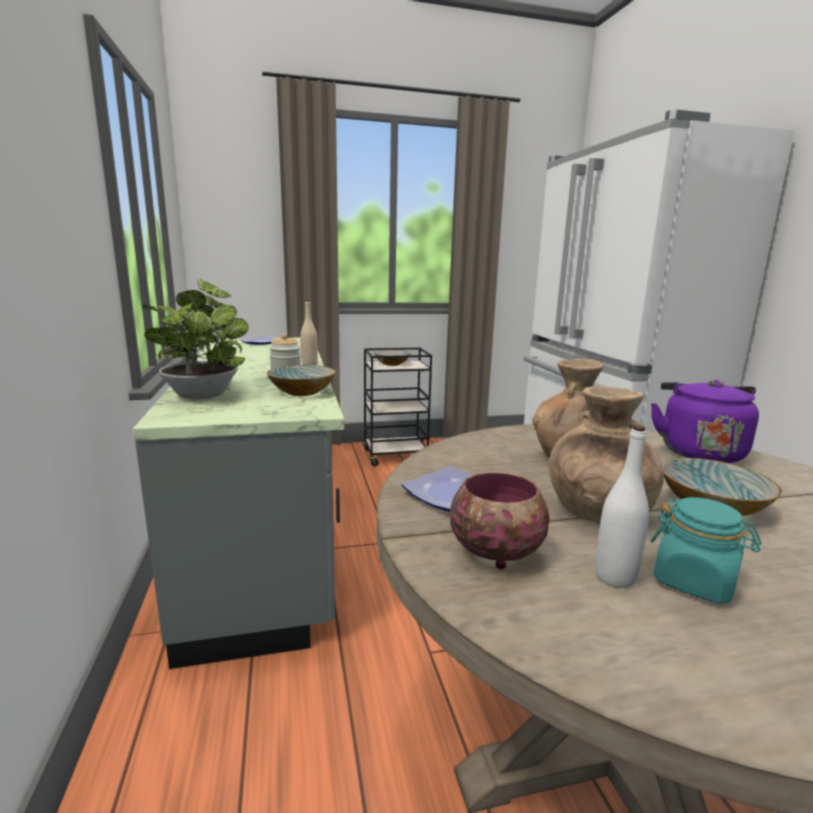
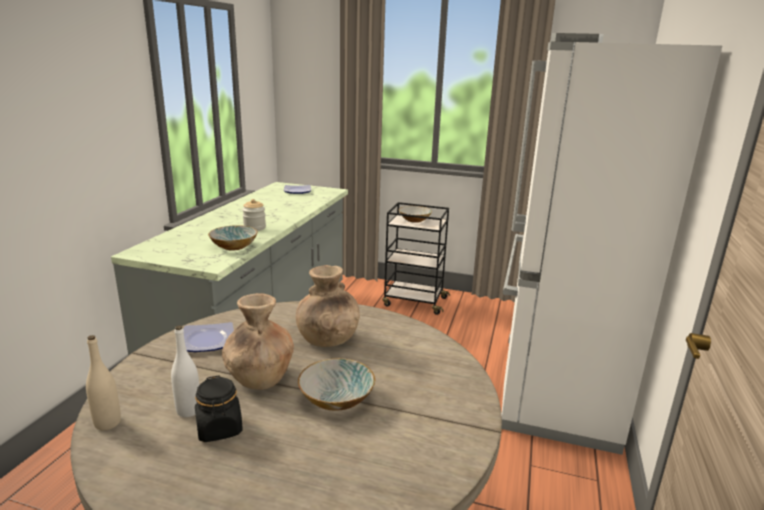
camera: 30 degrees right, 5 degrees up
(203, 394) = (179, 237): potted plant -> none
(309, 364) = (287, 220): beige bottle -> beige bottle (107, 423)
(496, 552) = (164, 378): bowl -> none
(694, 582) = (219, 428): turquoise jar -> black jar
(698, 451) = (435, 362): purple kettle -> none

